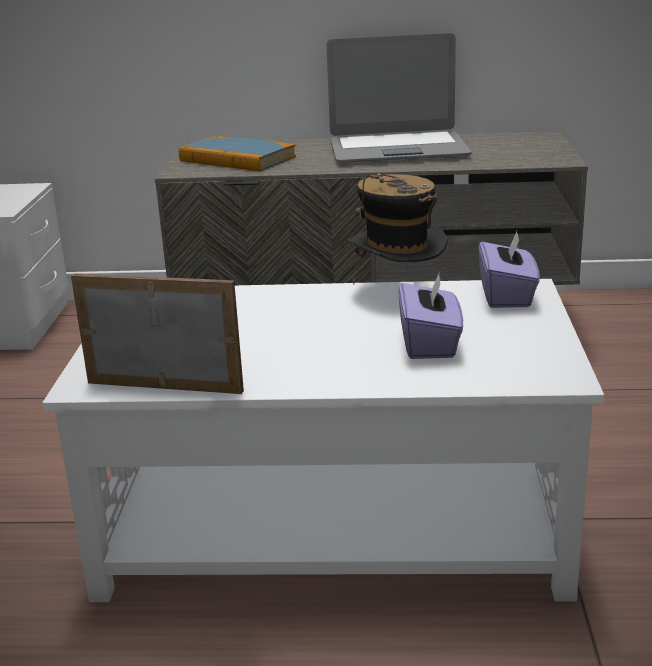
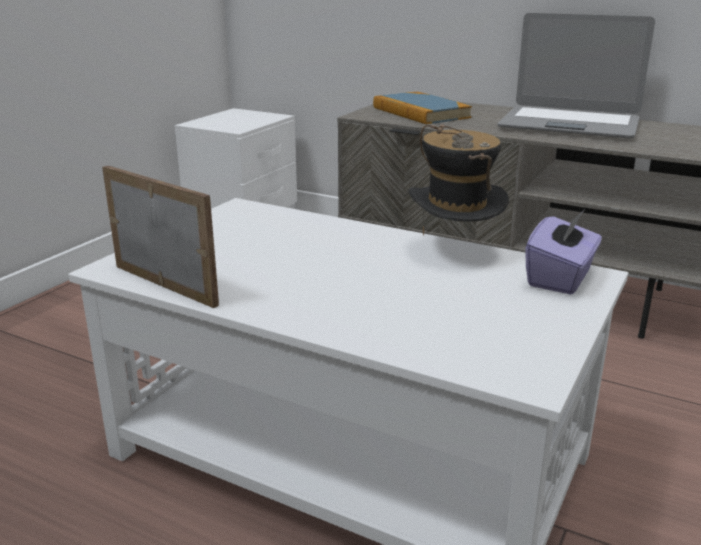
camera: 25 degrees right, 0 degrees up
(430, 344) = (431, 306): purple tissue box -> none

